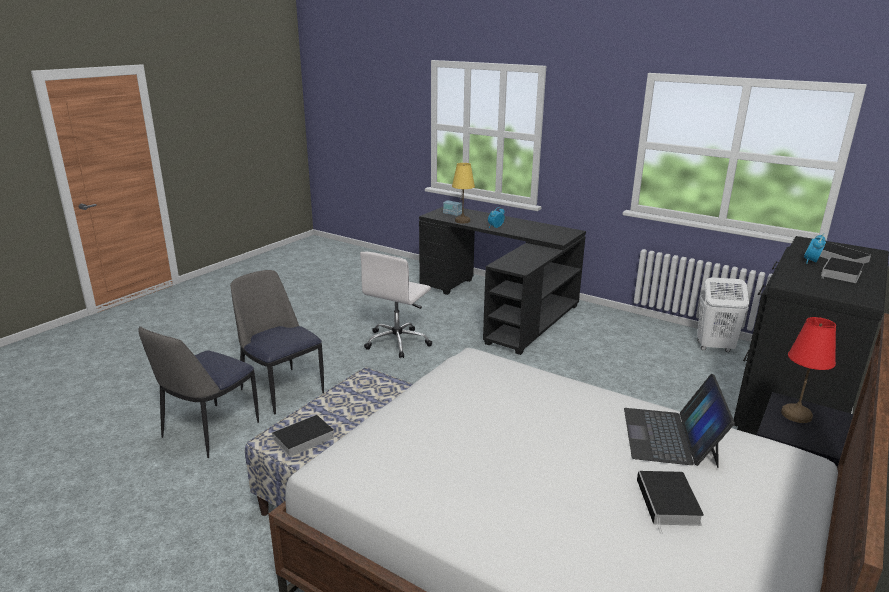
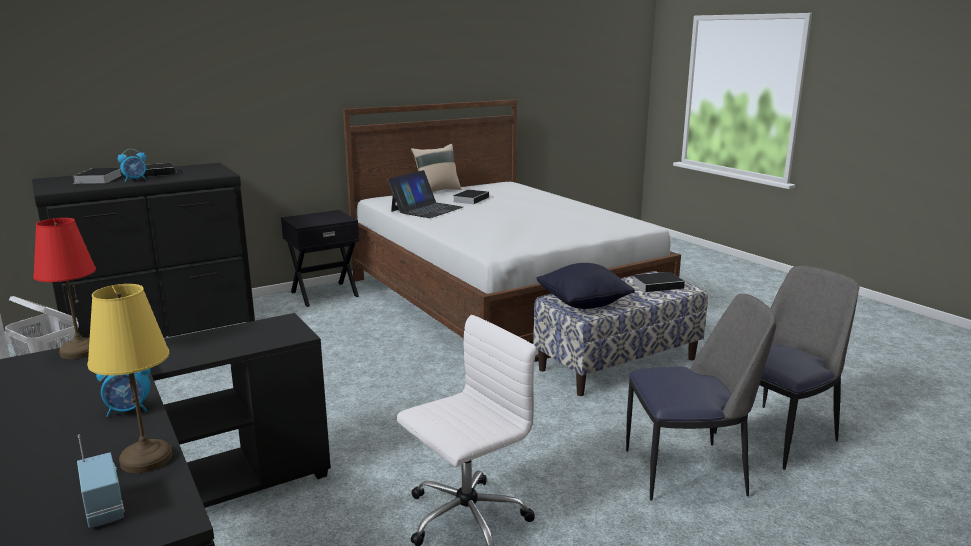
camera: 155 degrees left, 5 degrees down
(281, 390) = (688, 471): chair -> chair turned 75 degrees counterclockwise
(374, 389) = (583, 304): none -> black pillow
(786, 534) = (437, 191): none -> beige pillow
(795, 414) = (314, 221): red table lamp -> red table lamp (79, 351)

